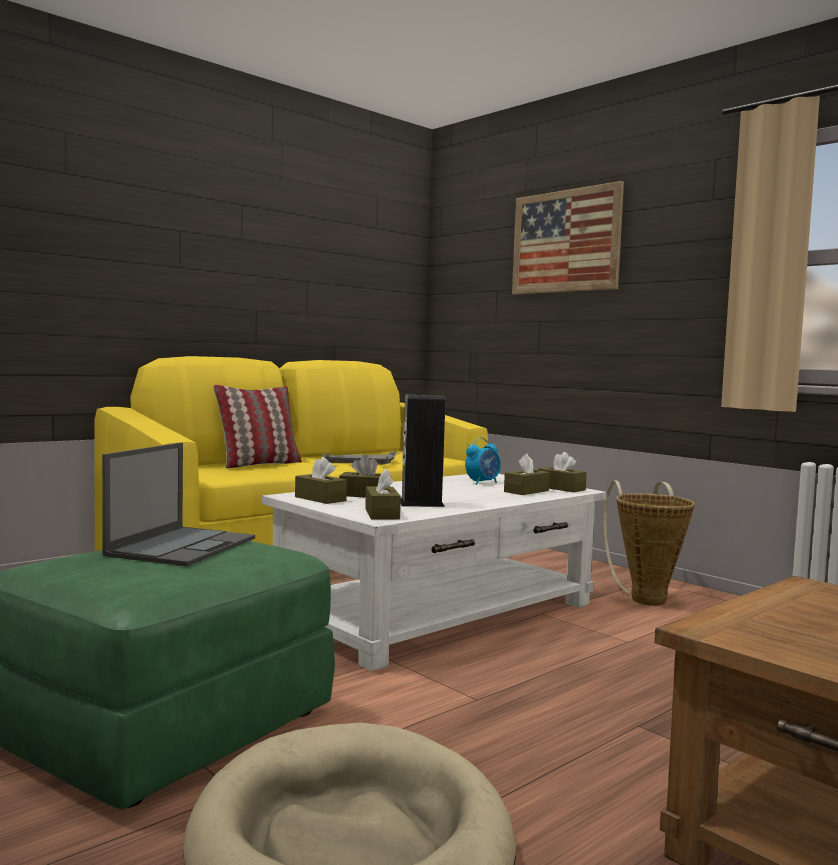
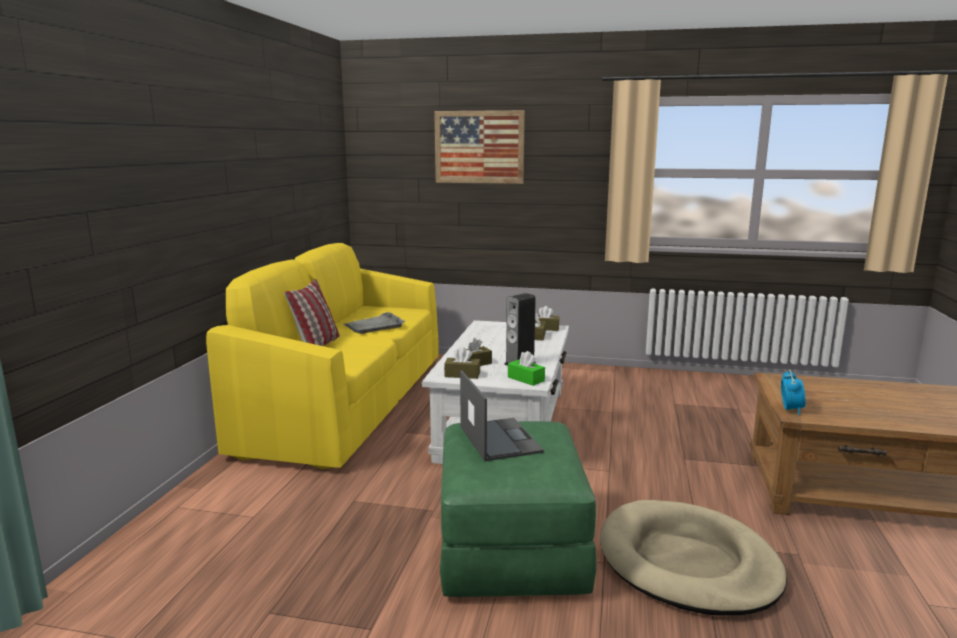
camera: 35 degrees left, 10 degrees up
(382, 514) = (526, 379): brown tissue box -> green tissue box
(482, 483) = (499, 333): alarm clock -> alarm clock (790, 409)
(646, 598) = (578, 380): basket -> none

